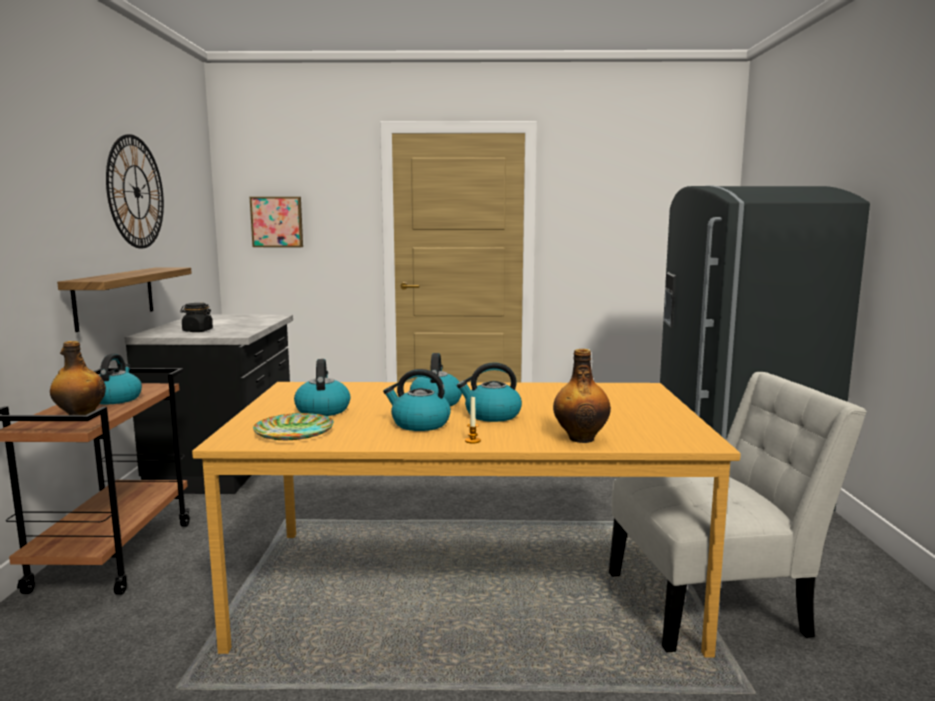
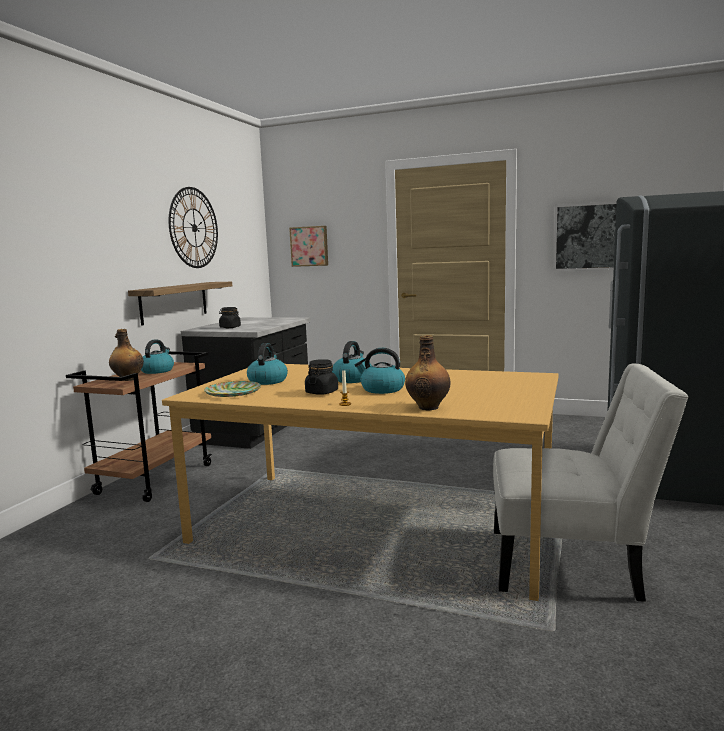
camera: 20 degrees right, 0 degrees up
(419, 424) = (322, 392): kettle -> black jar
(612, 224) = (588, 236): none -> picture

